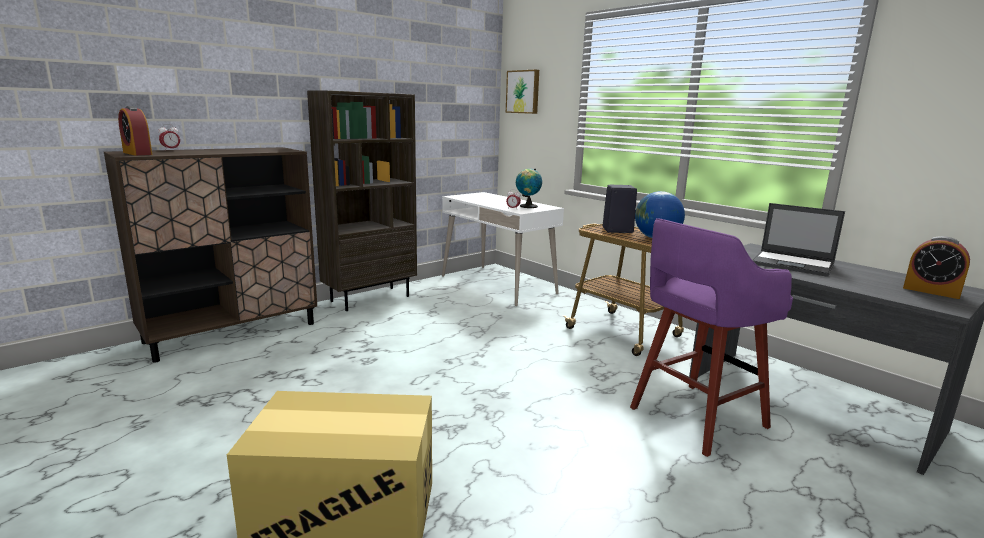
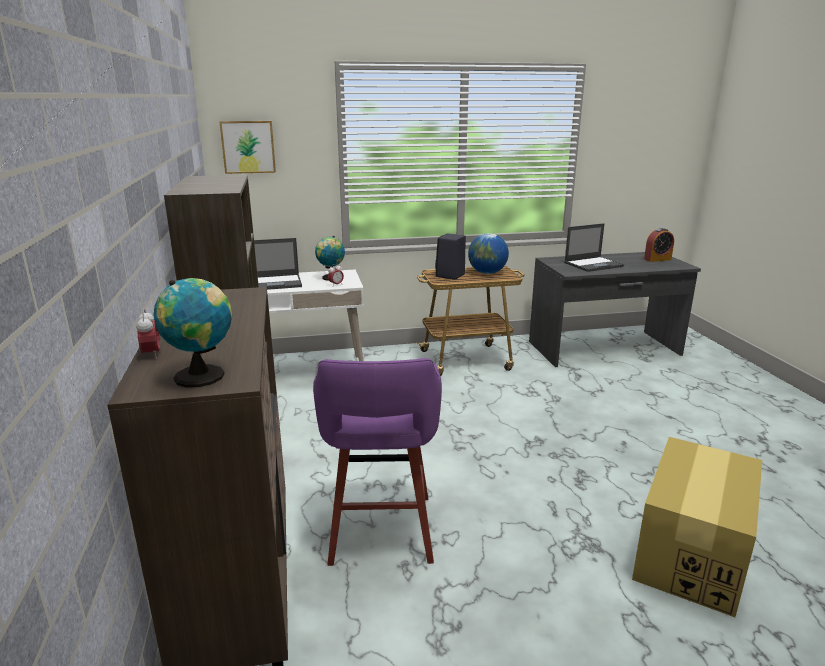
camera: 60 degrees left, 5 degrees up
(137, 153) = (203, 376): alarm clock -> globe
(491, 200) = (276, 283): none -> laptop
(694, 418) = (607, 385): purple stool -> purple stool (381, 532)

